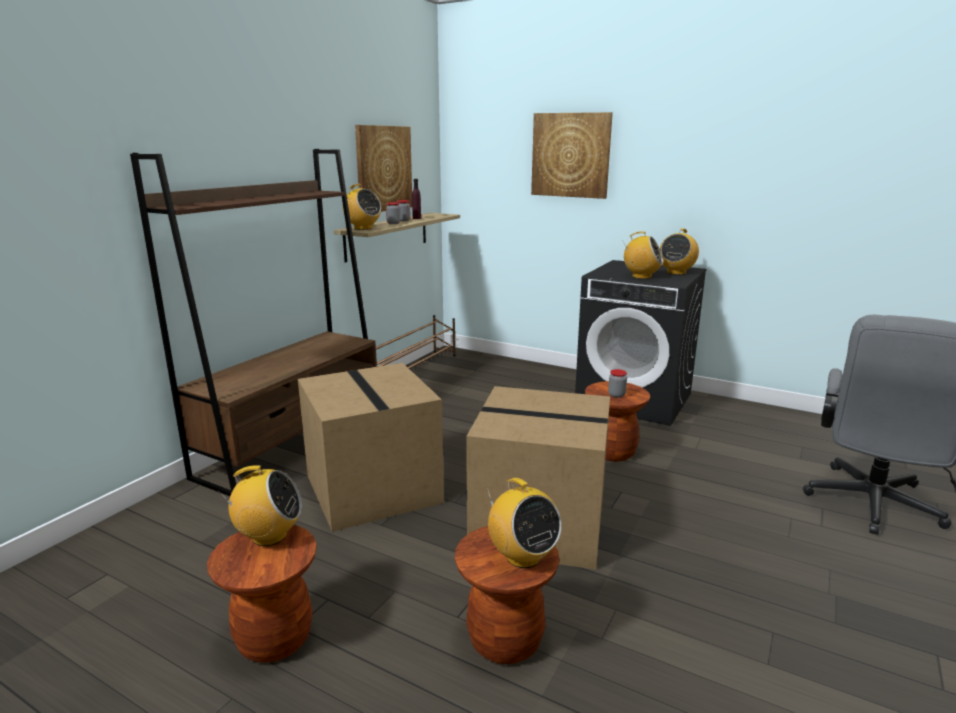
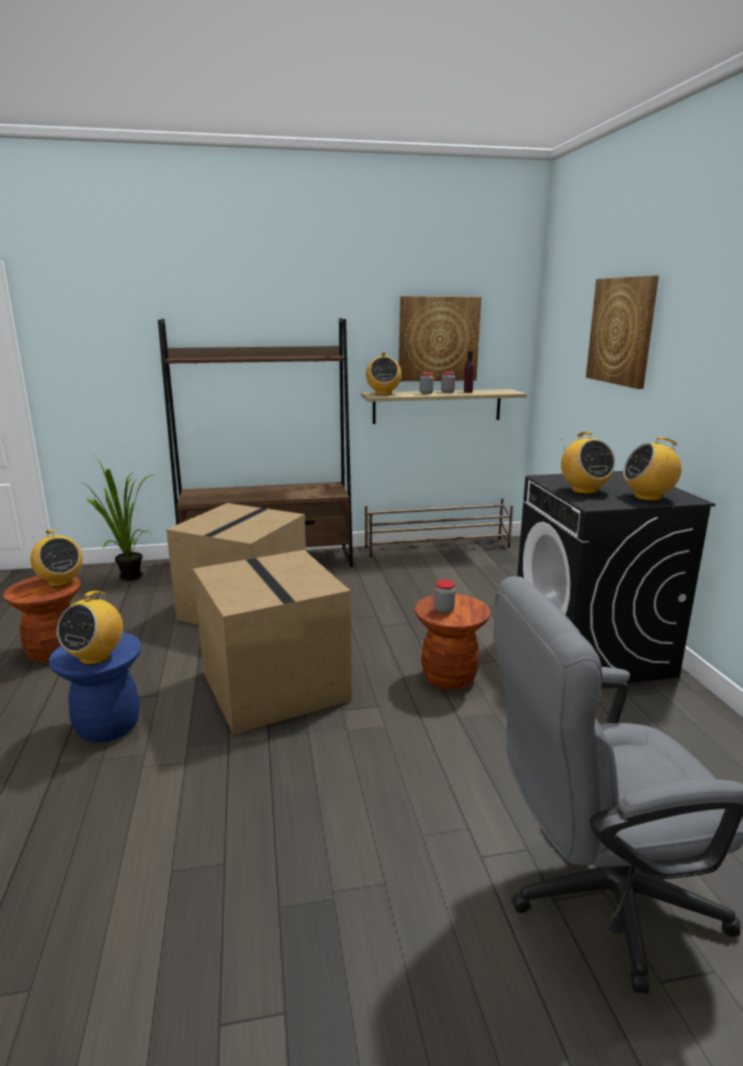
camera: 50 degrees right, 0 degrees up
(164, 531) = (127, 579): none -> potted plant
(505, 640) = (108, 726): brown stool -> blue stool

